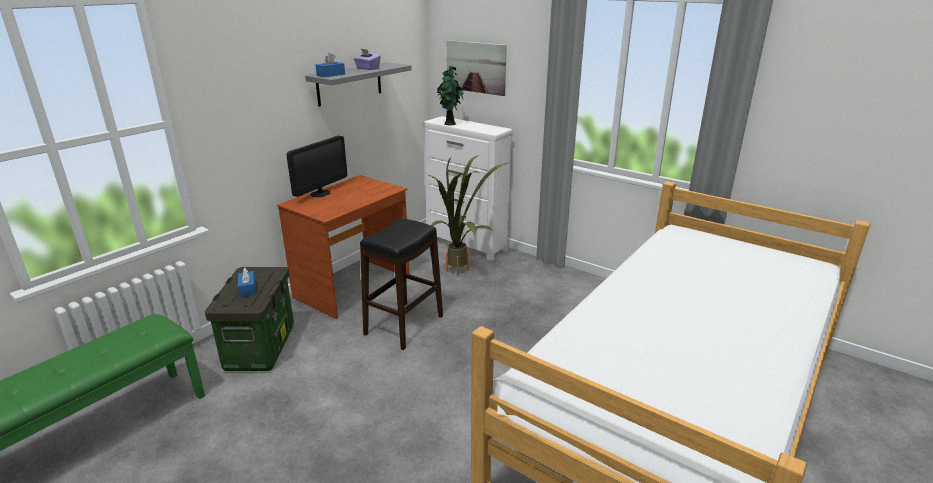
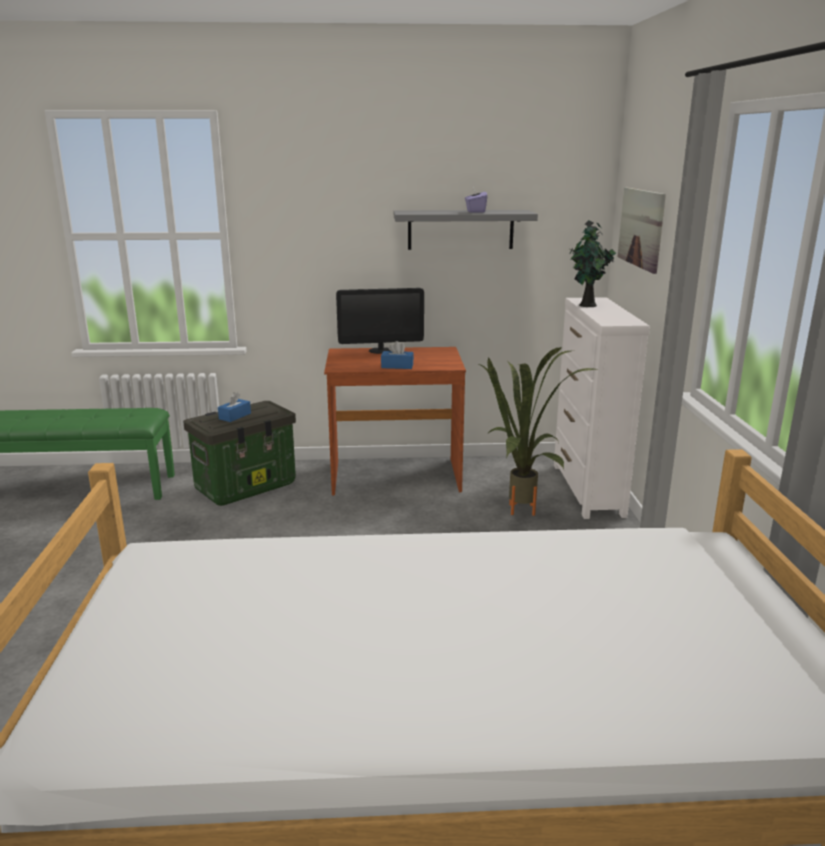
camera: 50 degrees right, 5 degrees down
(331, 75) = (414, 212): blue tissue box -> blue tissue box (397, 366)
(404, 325) = (371, 530): black stool -> none

